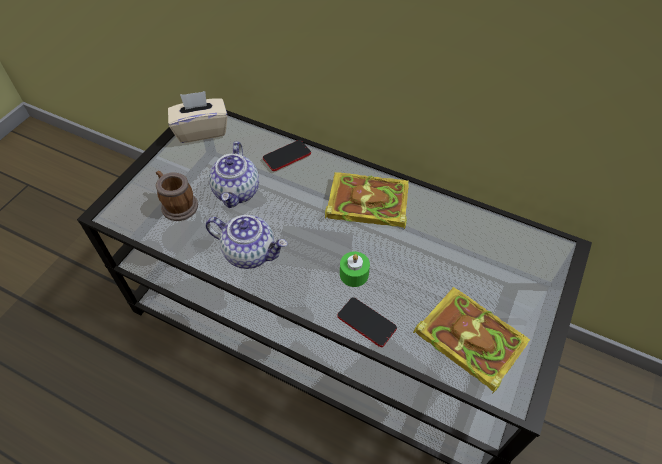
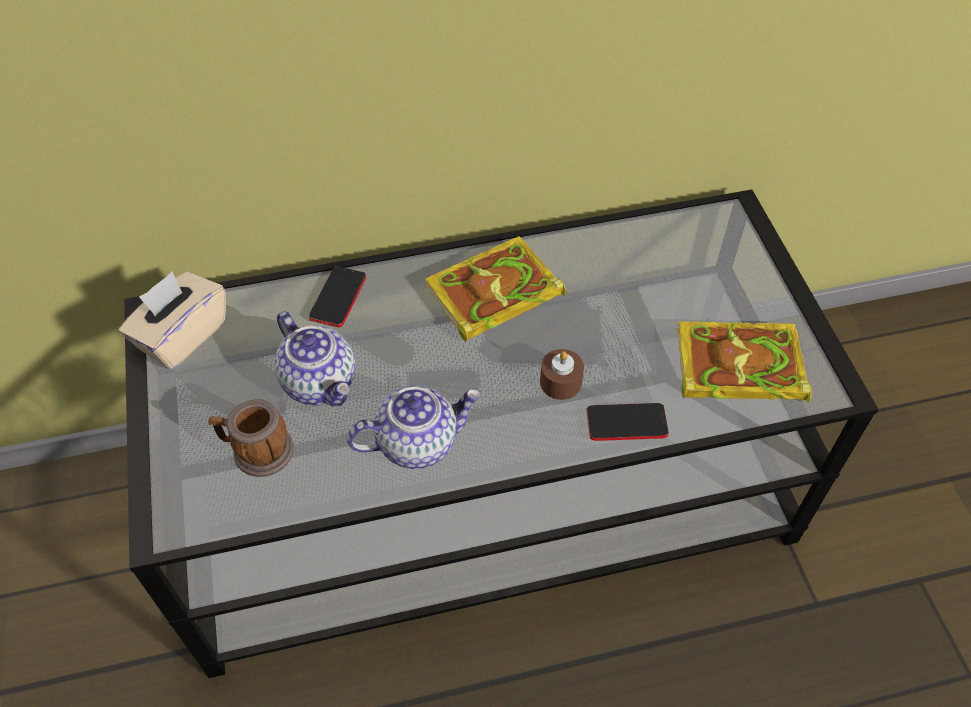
camera: 40 degrees left, 0 degrees up
(354, 274) = (560, 382): green candle -> brown candle

